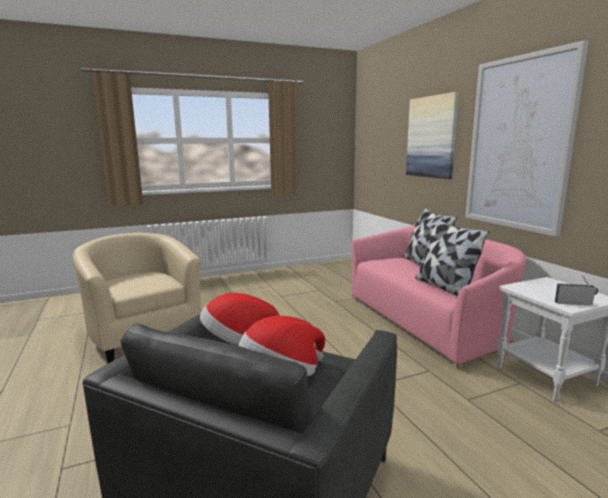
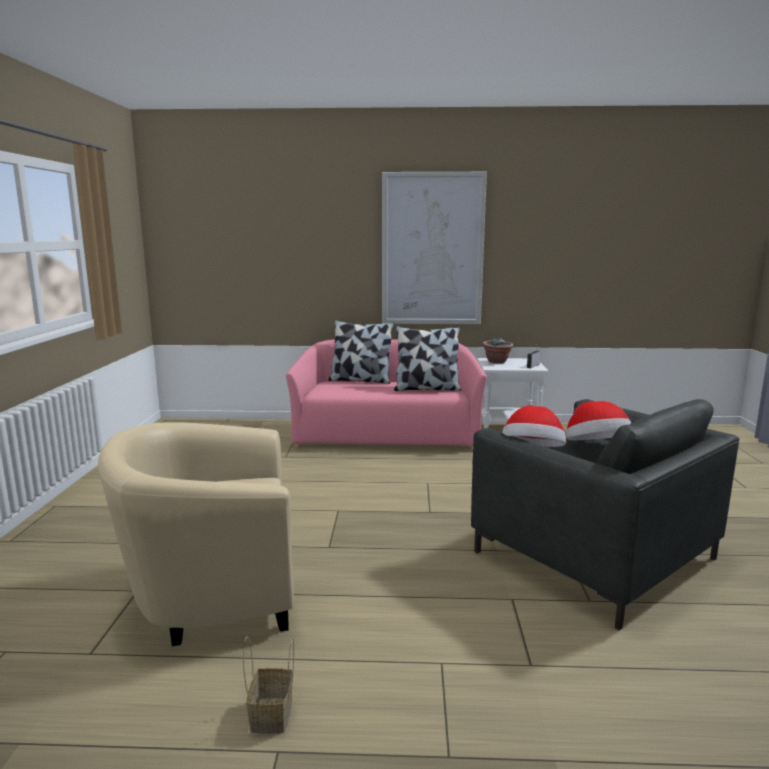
camera: 65 degrees left, 0 degrees up
(30, 381) = (272, 716): none -> basket
(431, 137) = (316, 241): picture -> none
(549, 286) = (497, 362): none -> potted plant

